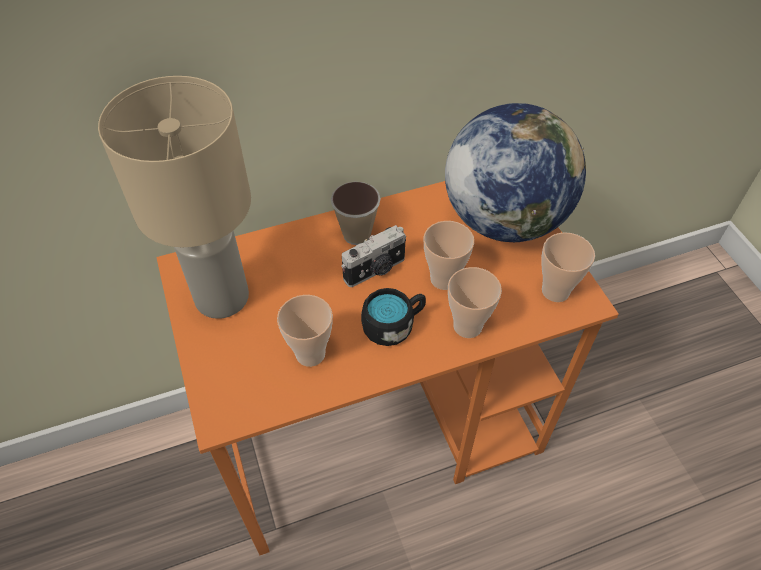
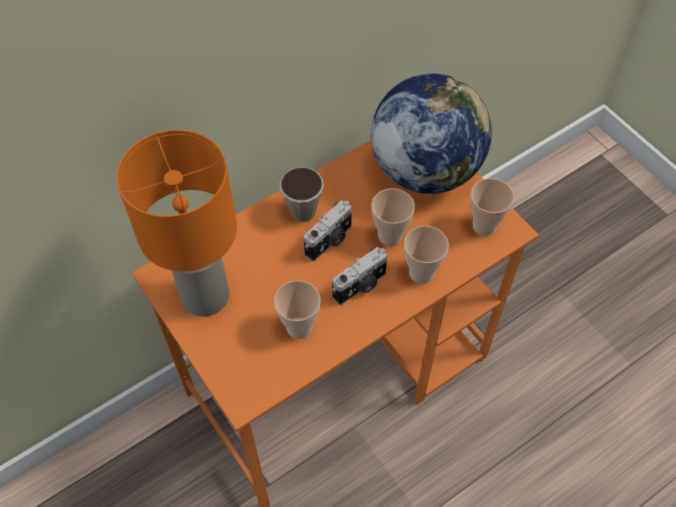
camera: 15 degrees left, 5 degrees up
(221, 297) = (204, 295): beige table lamp -> orange table lamp
(394, 325) = (361, 286): black mug -> camera

